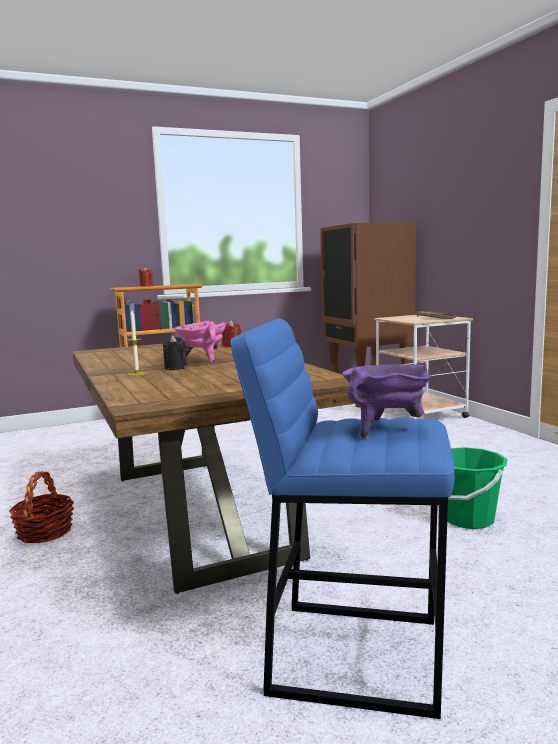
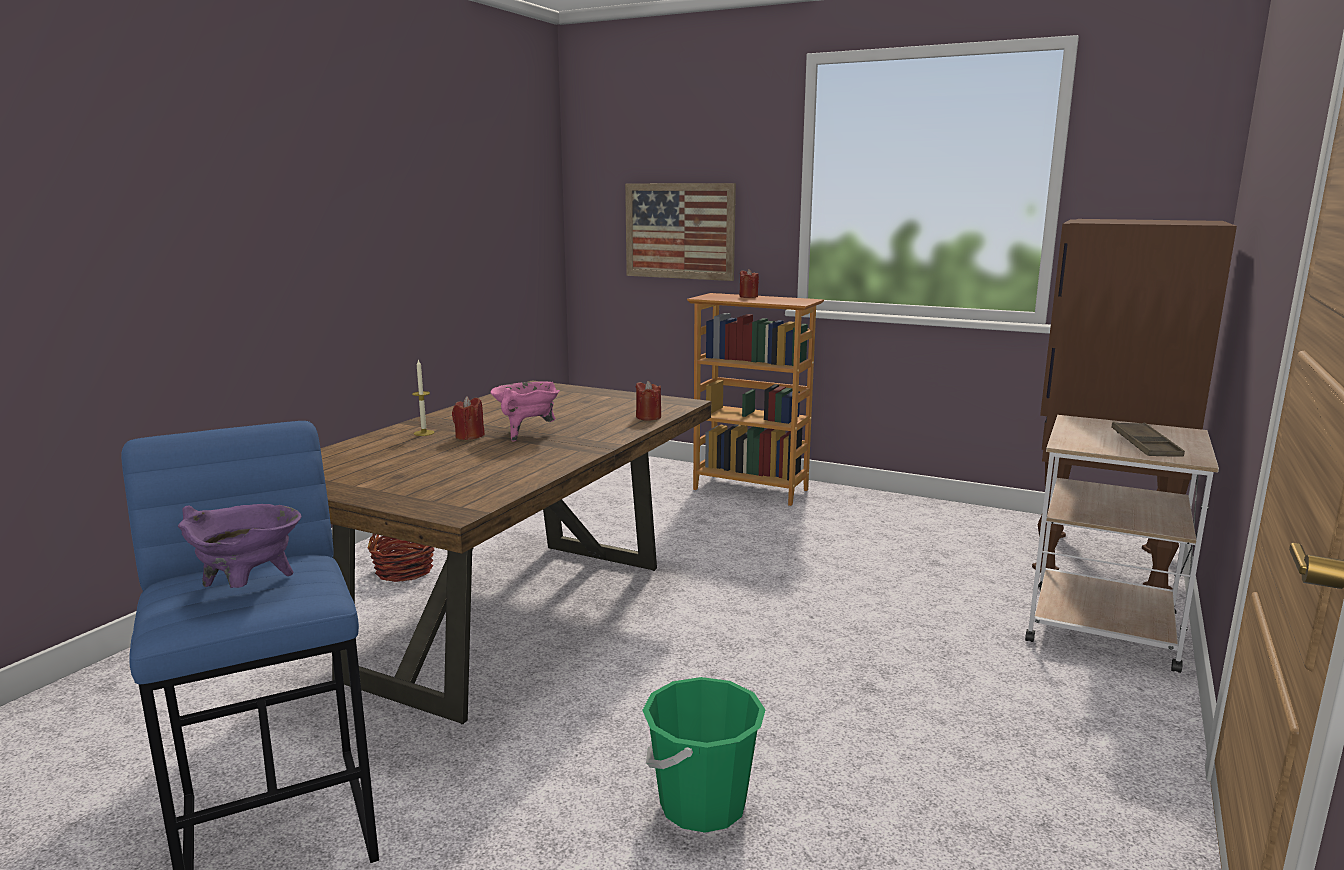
camera: 50 degrees right, 5 degrees up
(66, 246) = (679, 231): none -> picture
(175, 368) = (469, 436): black candle -> red candle

